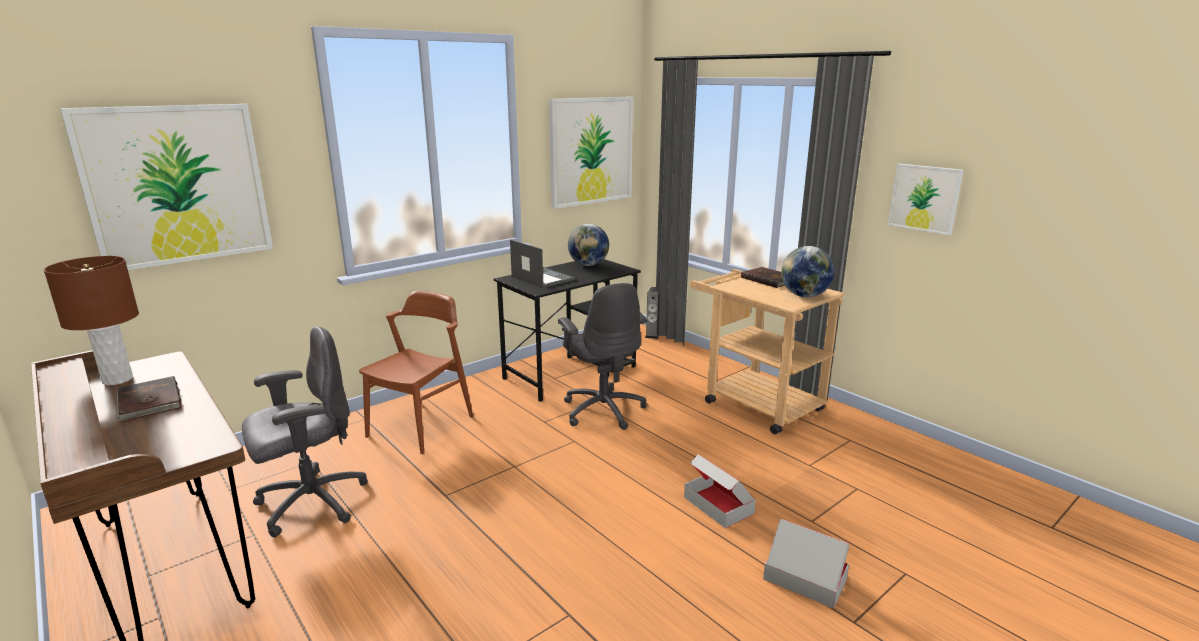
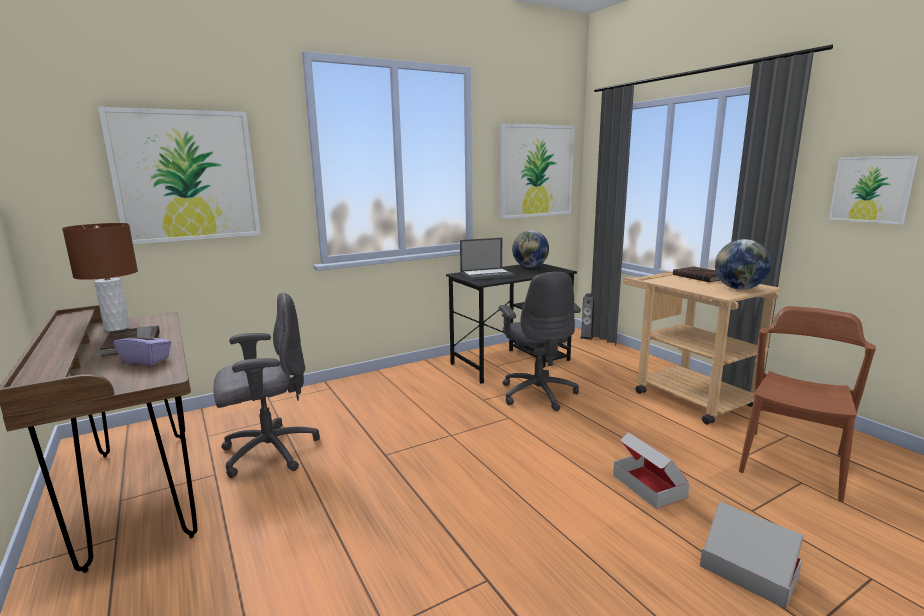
camera: 10 degrees right, 5 degrees down
(180, 424) = (146, 360): none -> purple tissue box
(421, 426) = (375, 397): brown chair -> brown chair (792, 463)
(542, 278) = (487, 274): laptop -> laptop turned 105 degrees clockwise

